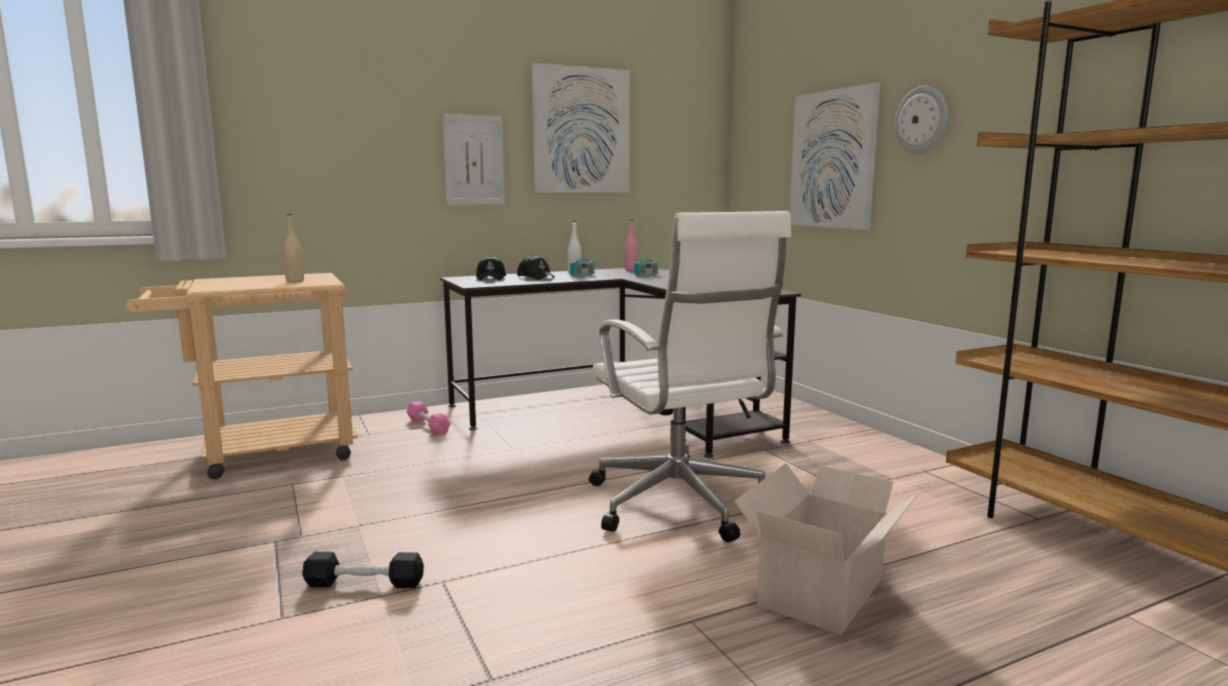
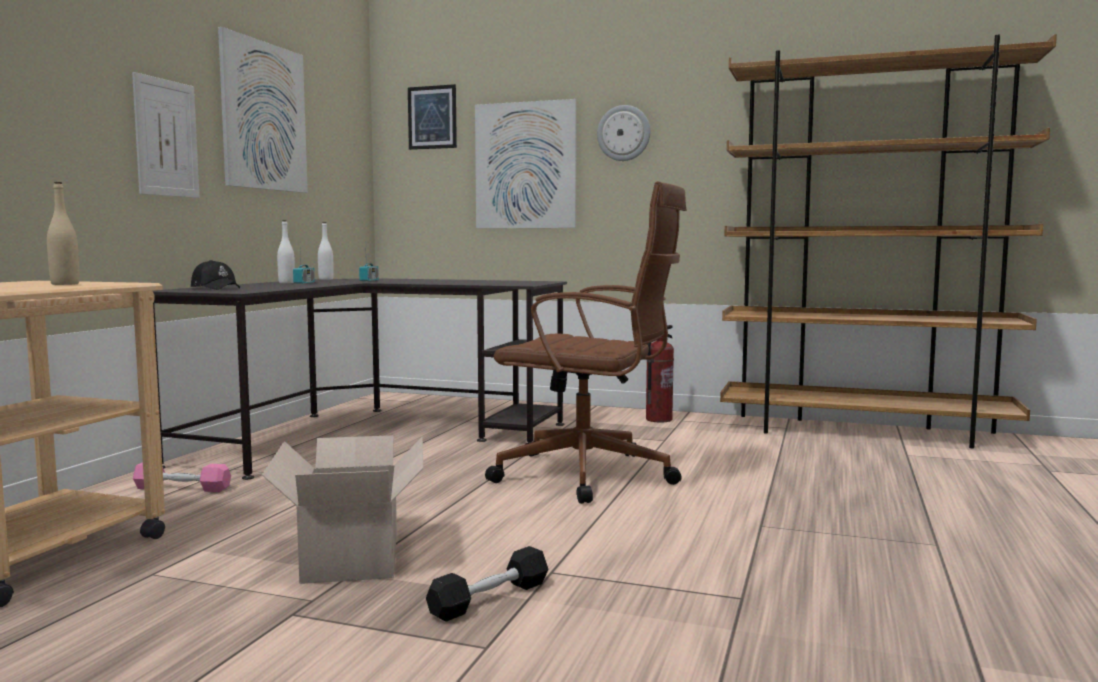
camera: 45 degrees left, 5 degrees down
(536, 277) = (264, 286): black cap -> none
(631, 269) = (326, 279): pink bottle -> white bottle
(680, 504) = (590, 475): white office chair -> brown office chair
(766, 111) = (432, 117): none -> picture
(824, 590) = (781, 488): cardboard box -> cardboard box (353, 554)
(900, 463) = (658, 419): none -> fire extinguisher

